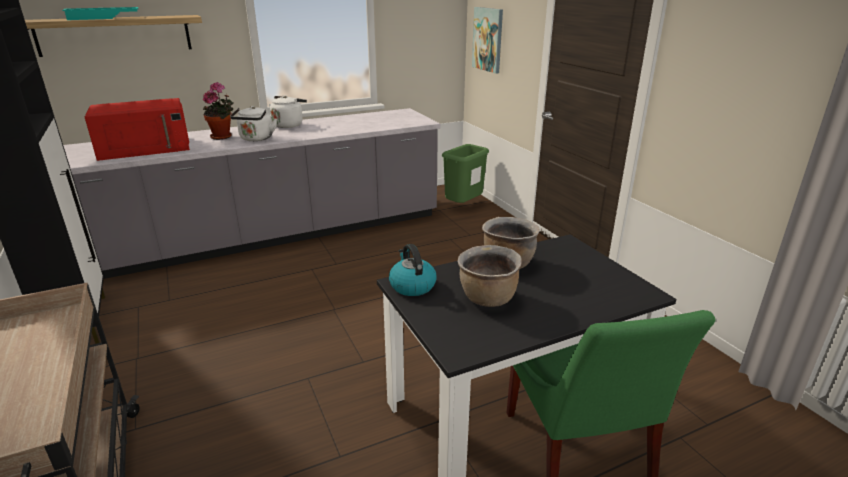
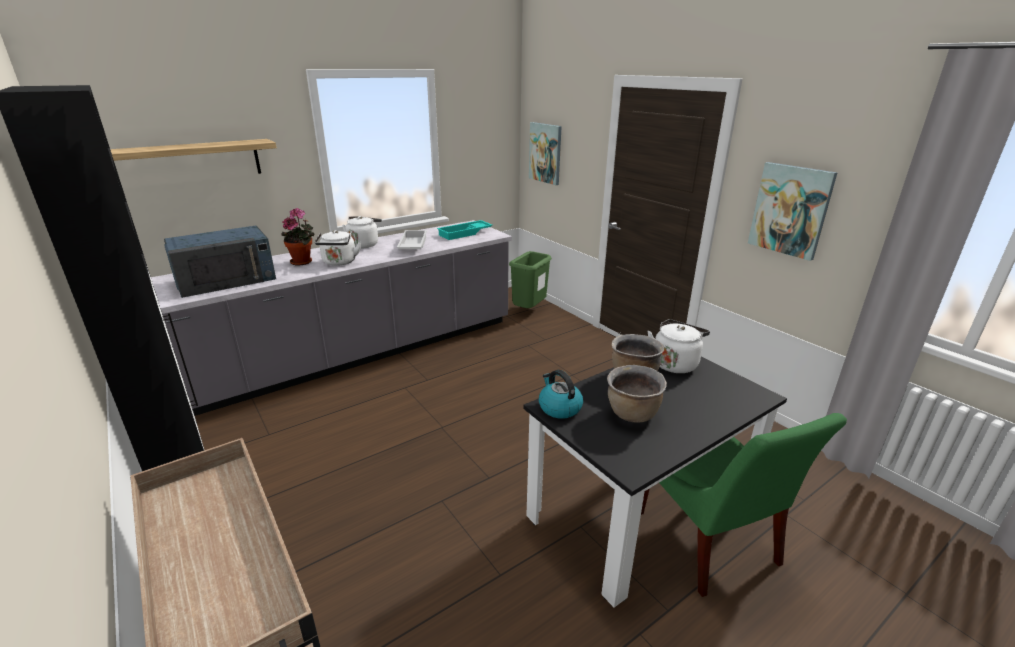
camera: 10 degrees left, 0 degrees up
(103, 18) = (171, 146): turquoise tray -> turquoise tray (465, 233)
(146, 148) = (227, 279): red microwave -> blue microwave
(335, 127) = (412, 245): none -> white tray
(562, 254) = (675, 363): none -> white kettle
(723, 92) = (790, 210): none -> picture

